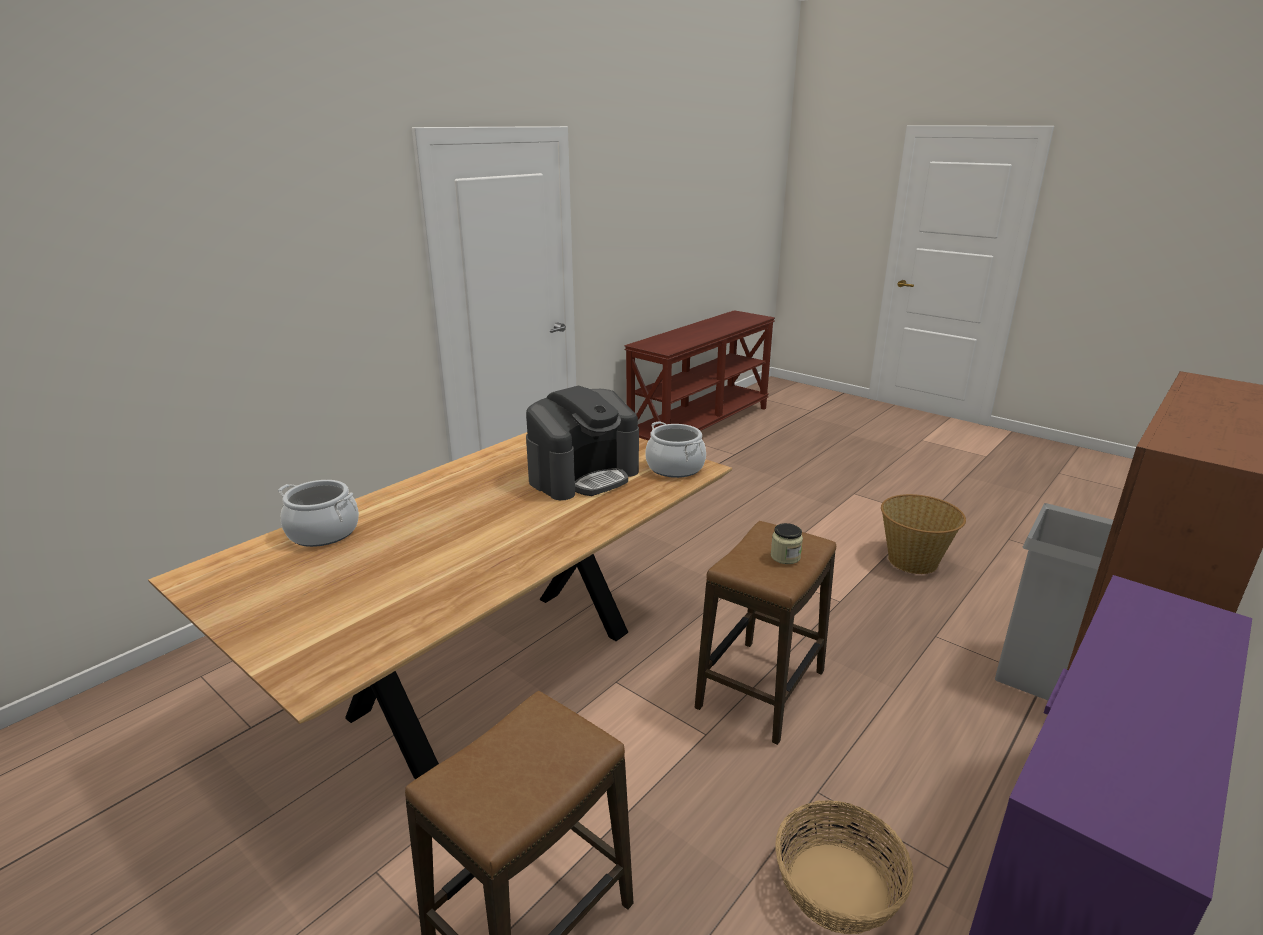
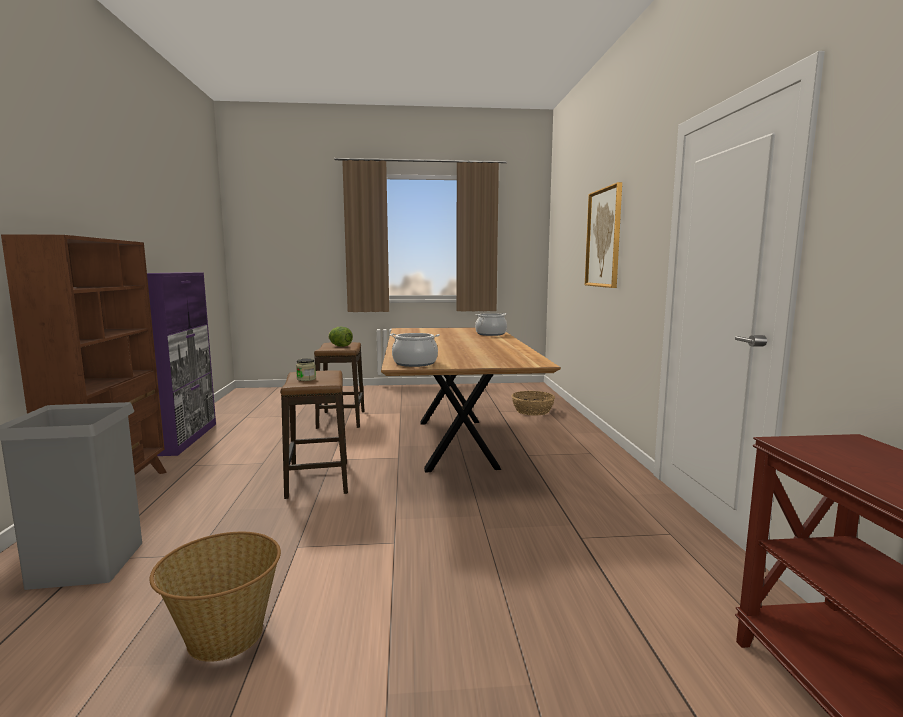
camera: 135 degrees right, 15 degrees down
(206, 284) = (604, 238): none -> picture
(518, 755) = (340, 346): none -> lettuce
(584, 475) = (453, 354): coffee machine -> none
(838, 888) = (243, 449): basket -> basket (532, 411)

